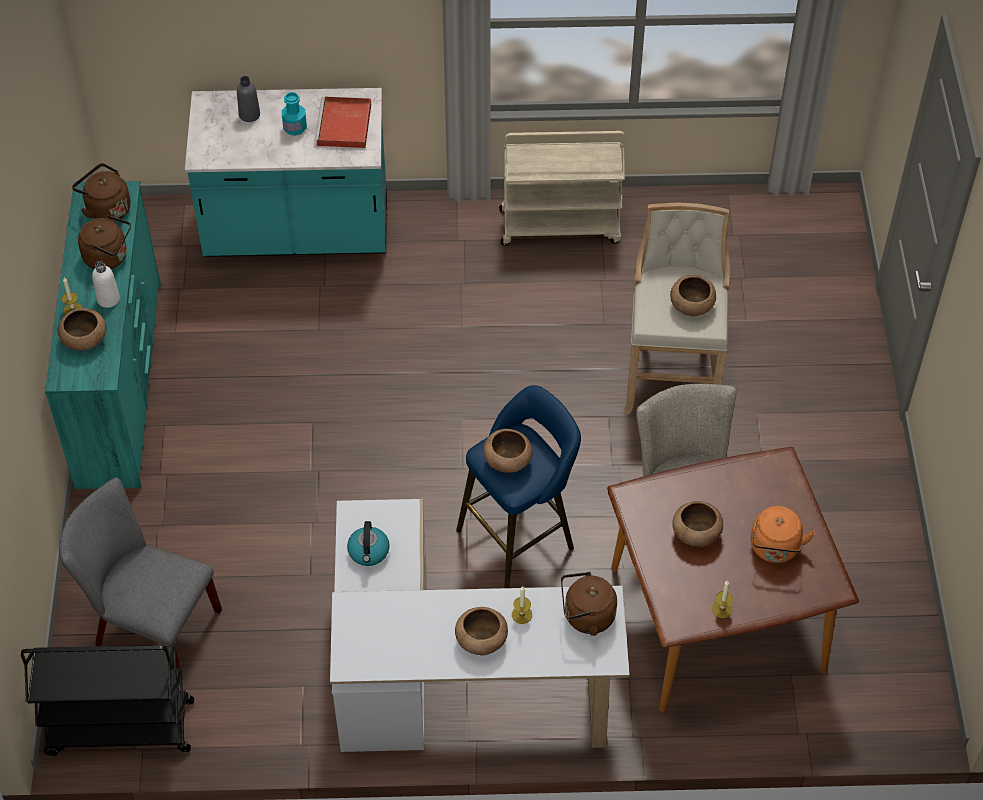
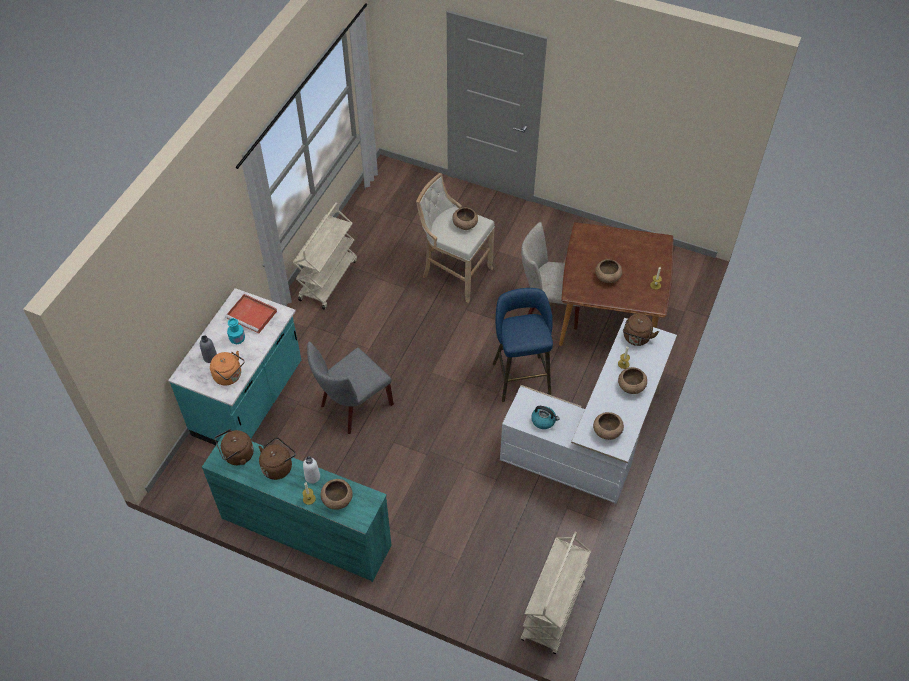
camera: 65 degrees left, 0 degrees up
(119, 728) = (553, 610): black cart -> beige cart
(150, 626) = (492, 572): grey chair -> grey chair (352, 407)
(507, 460) = (524, 334): brown bowl -> brown bowl (606, 431)
(775, 549) = (630, 252): orange kettle -> orange kettle (229, 376)

